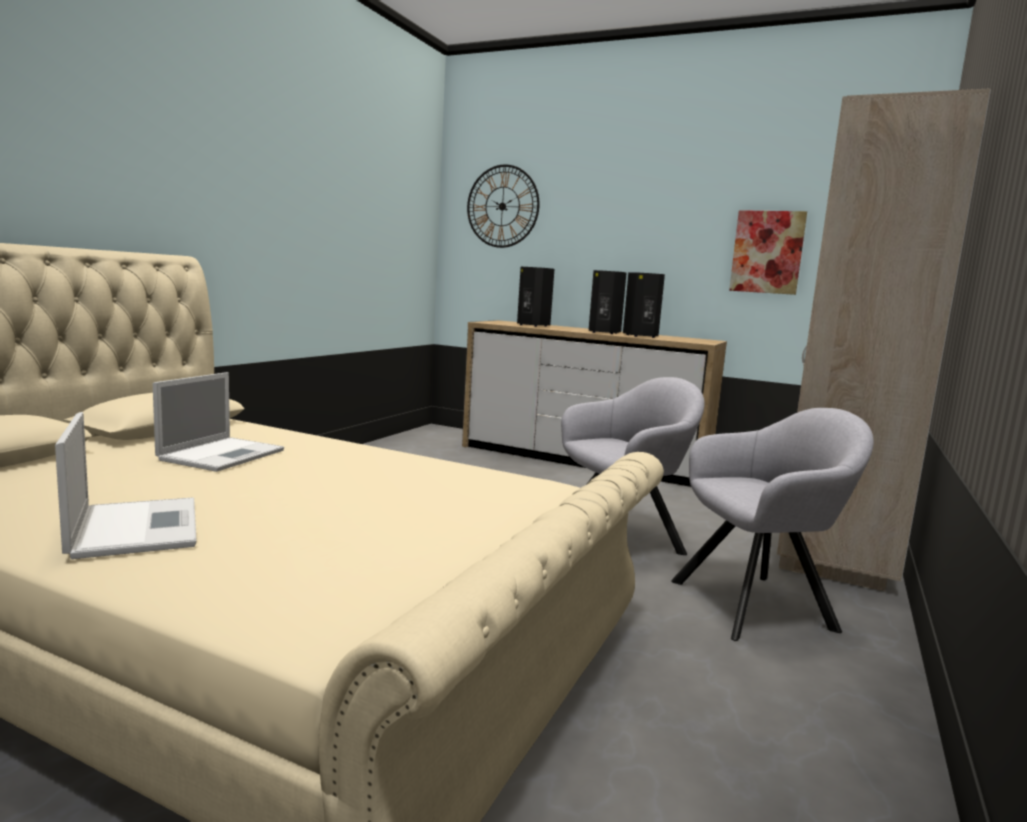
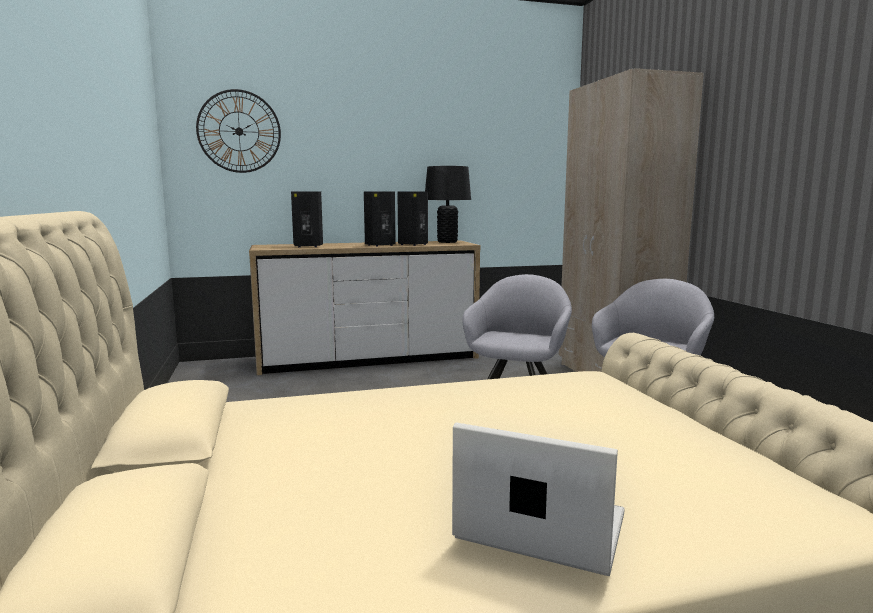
camera: 40 degrees left, 0 degrees up
(223, 454) = (338, 438): laptop -> none
(695, 339) = (447, 242): none -> black table lamp
(767, 252) = (480, 170): picture -> none

